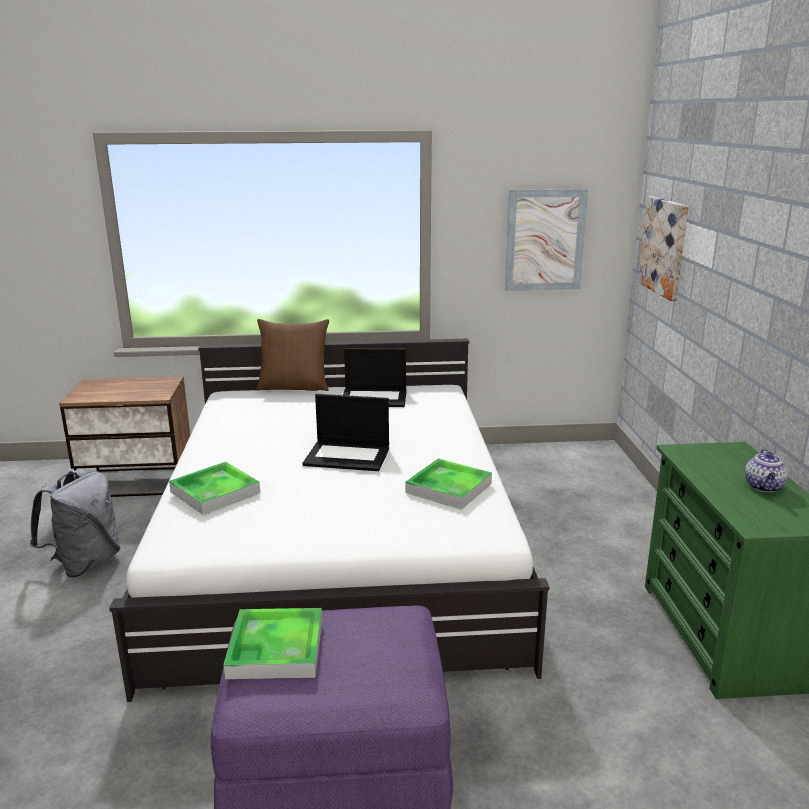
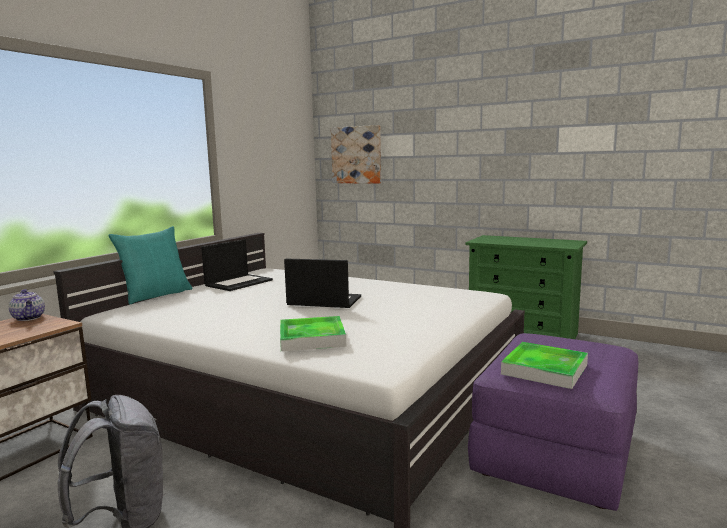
camera: 55 degrees left, 10 degrees down
(294, 387) = (156, 295): brown pillow -> turquoise pillow
(348, 456) = (323, 301): laptop -> laptop turned 120 degrees counterclockwise
(449, 488) = (413, 291): tray -> none
(545, 240) = (276, 160): picture -> none
(764, 487) = (533, 240): teapot -> teapot (29, 318)

